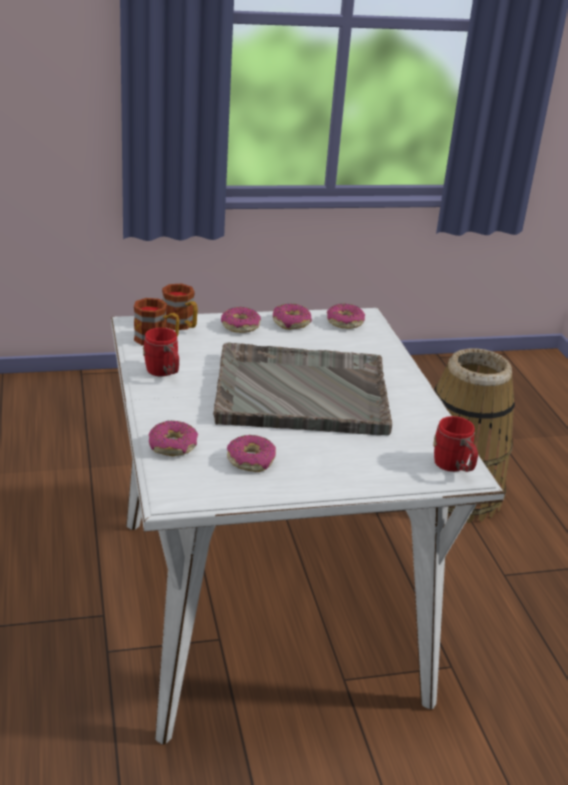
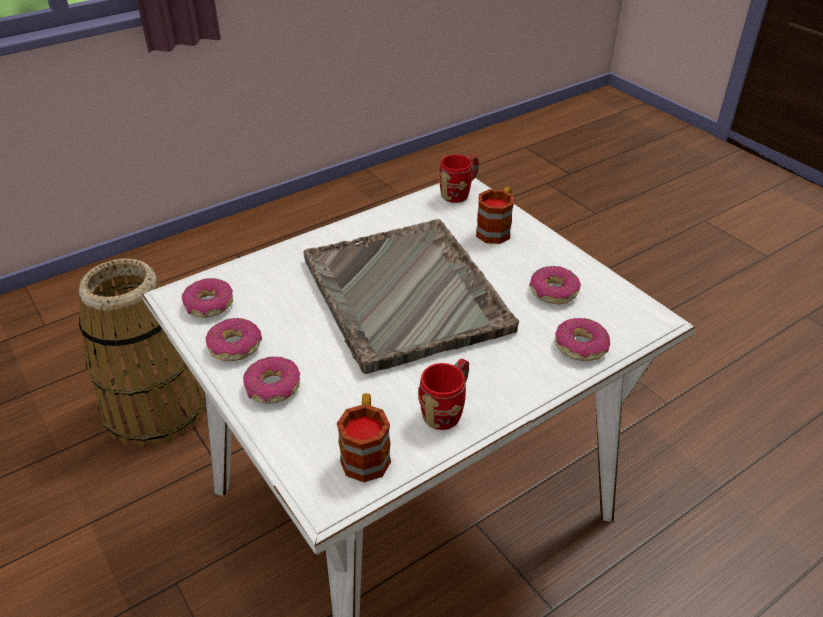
camera: 110 degrees left, 10 degrees up
(181, 325) = (305, 444): mug -> mug (496, 229)

